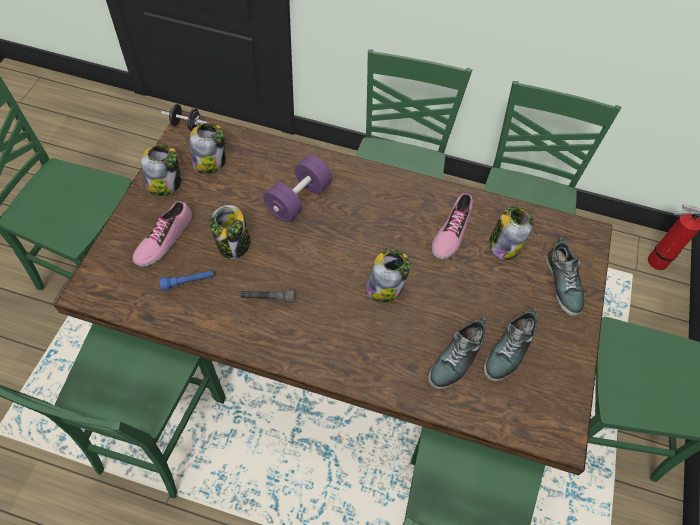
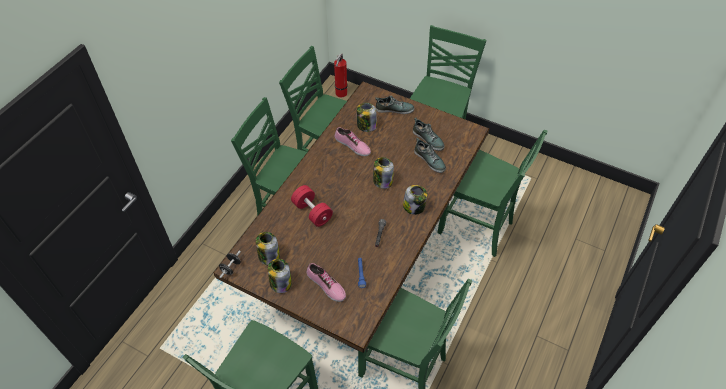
camera: 75 degrees left, 5 degrees down
(233, 244) = (338, 248): jar -> jar (414, 207)
(298, 199) = (312, 212): purple dumbbell -> red dumbbell

